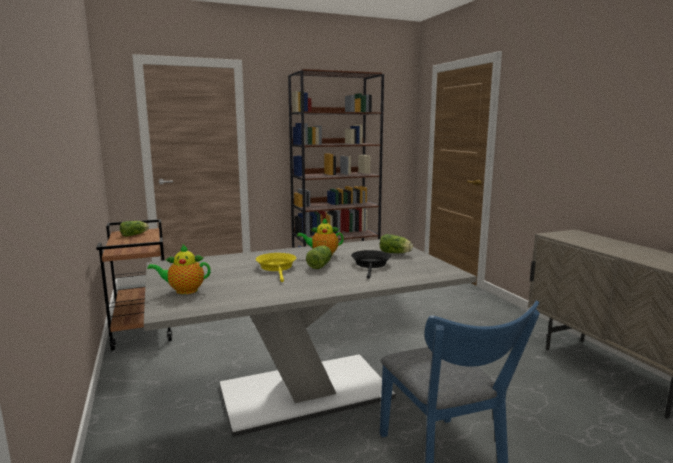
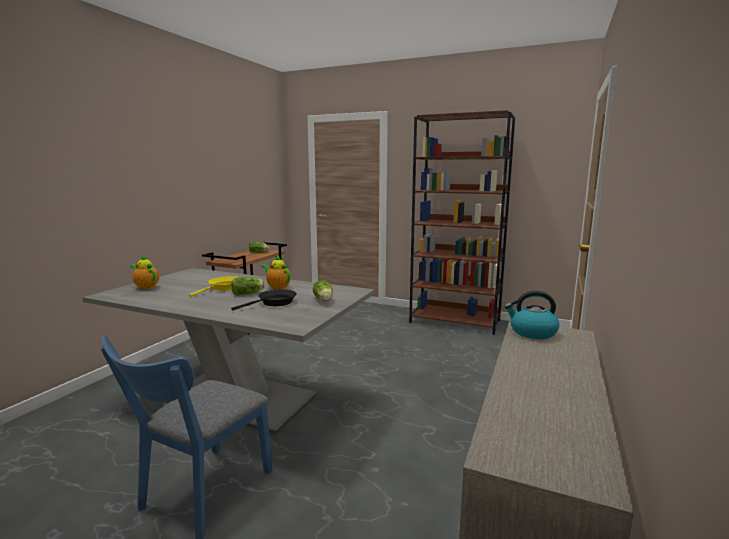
camera: 45 degrees right, 0 degrees up
(564, 236) = (532, 332): none -> kettle

